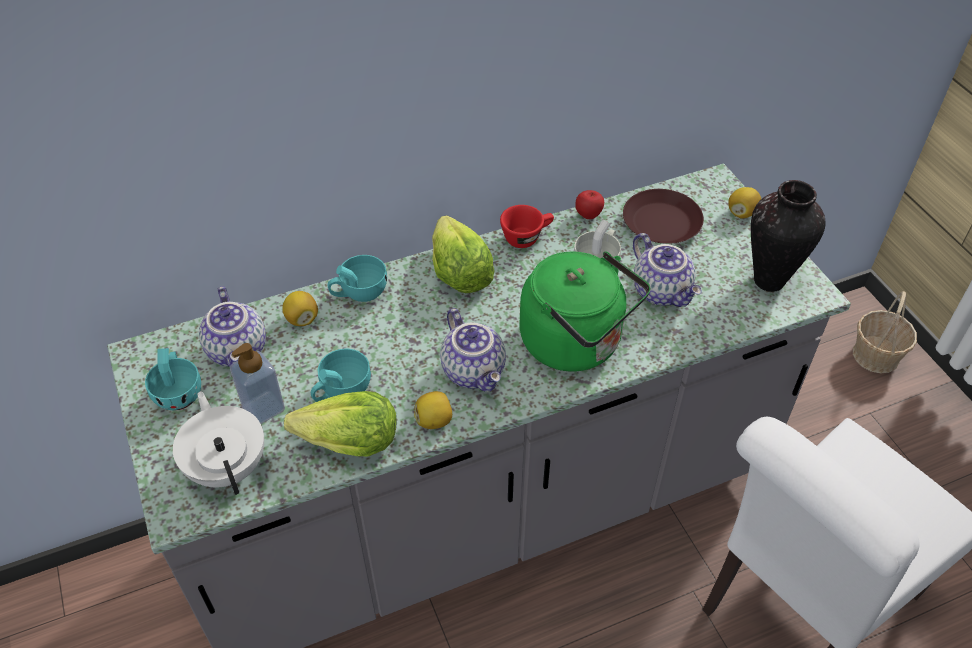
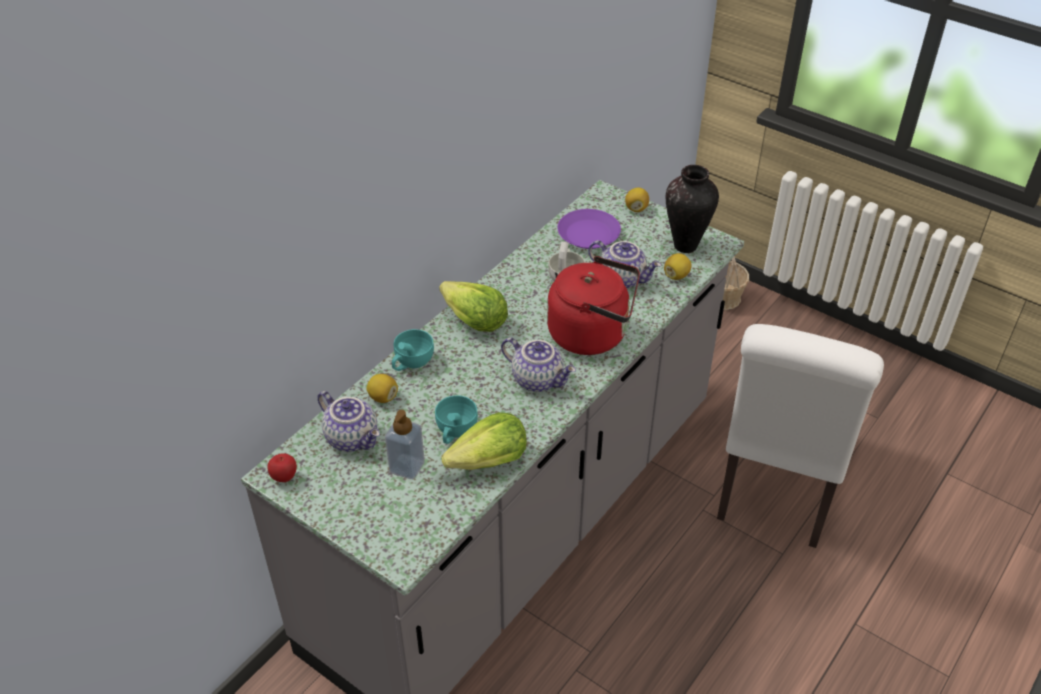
camera: 30 degrees left, 5 degrees down
(179, 392) = (332, 484): turquoise cup -> none
(228, 466) = (414, 514): white teapot -> none
(434, 420) = (536, 422): lemon -> lemon (676, 275)
(526, 237) = (502, 278): red cup -> none
(576, 343) = (593, 334): green kettle -> red kettle
(588, 215) = (534, 248): apple -> apple (284, 477)
(662, 223) = (589, 234): brown plate -> purple plate

